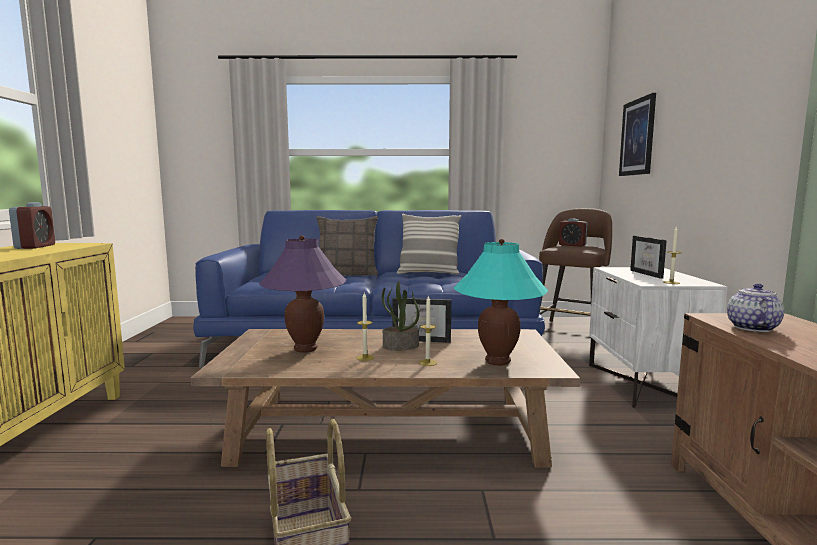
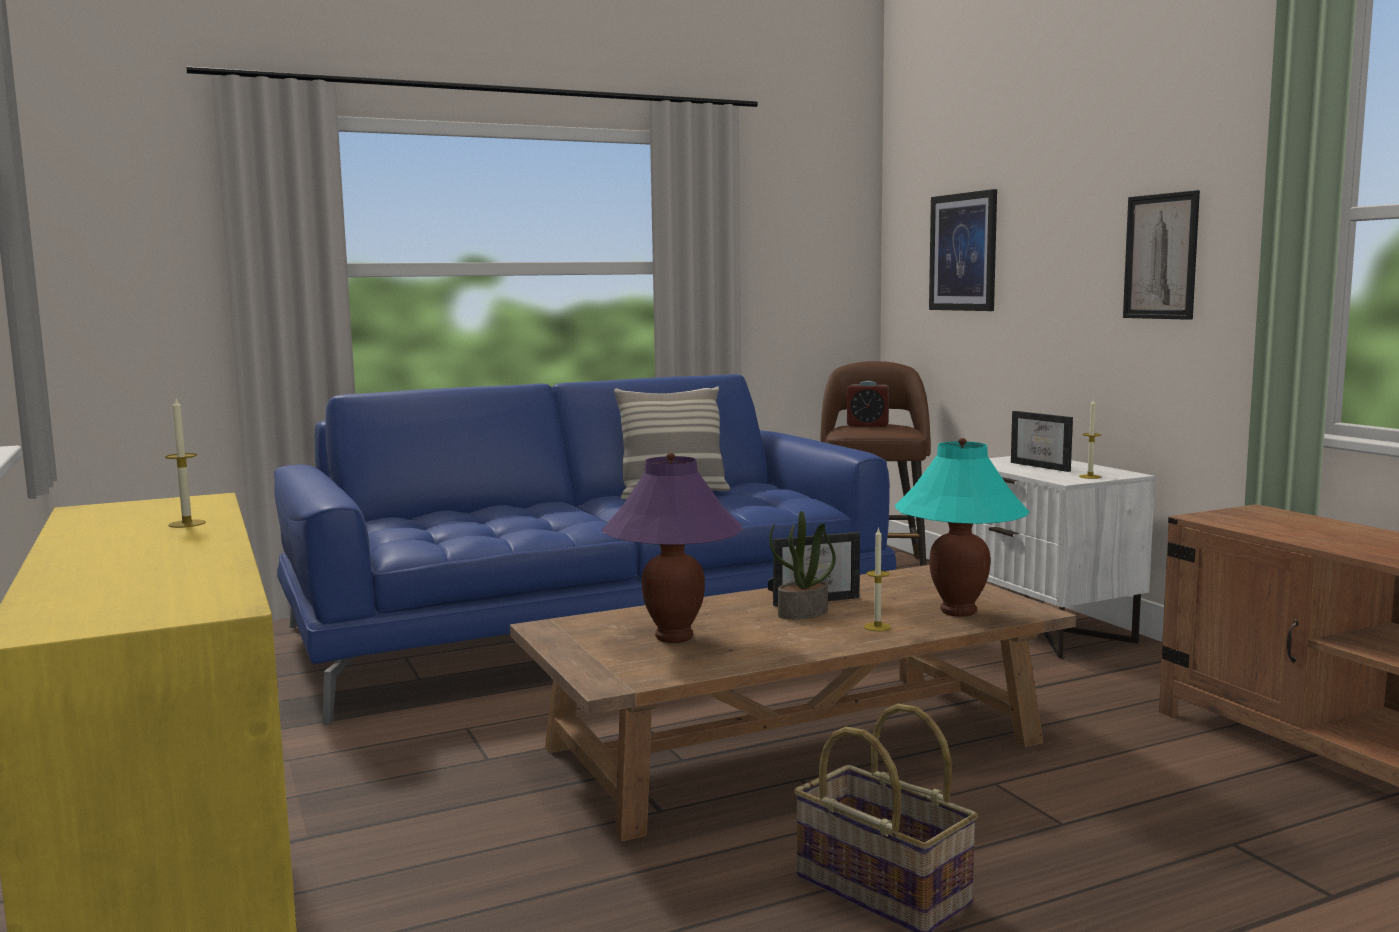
camera: 25 degrees left, 0 degrees up
(35, 246) = (127, 514): alarm clock -> none
(347, 274) = (535, 509): pillow -> none
(365, 357) = (783, 634): candle -> candle (187, 524)
(746, 121) = (1161, 256): none -> picture
(751, 327) = (1254, 524): teapot -> none

